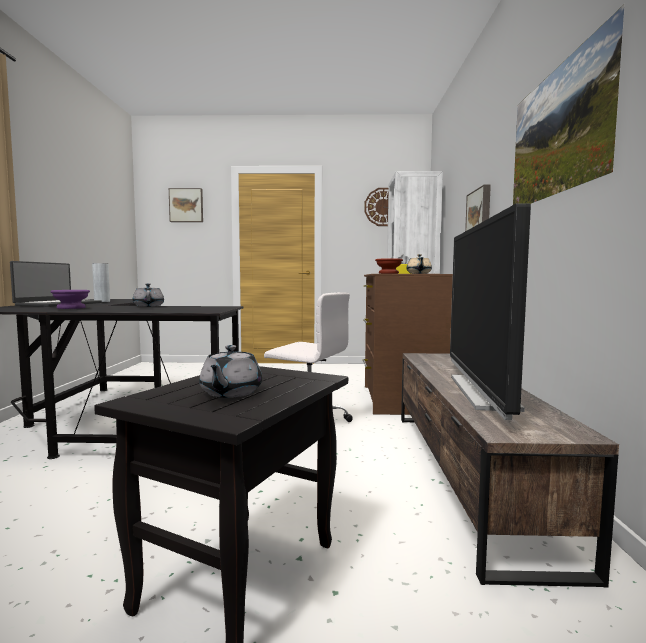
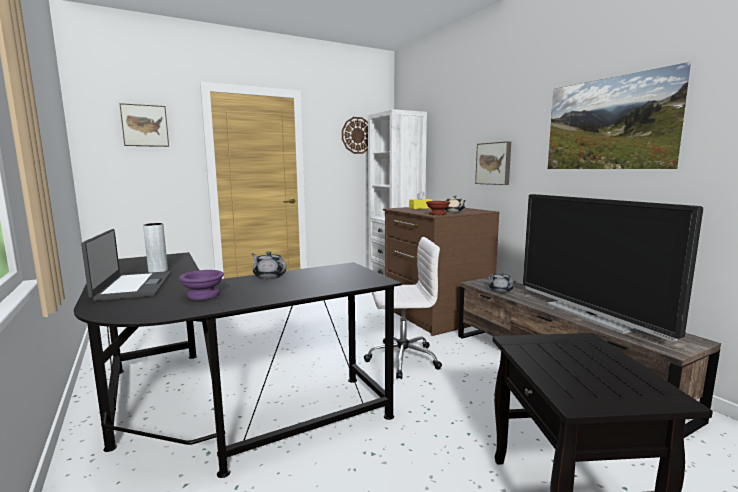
camera: 30 degrees left, 5 degrees up
(230, 393) = (596, 373): grey teapot -> grey teapot (501, 290)

